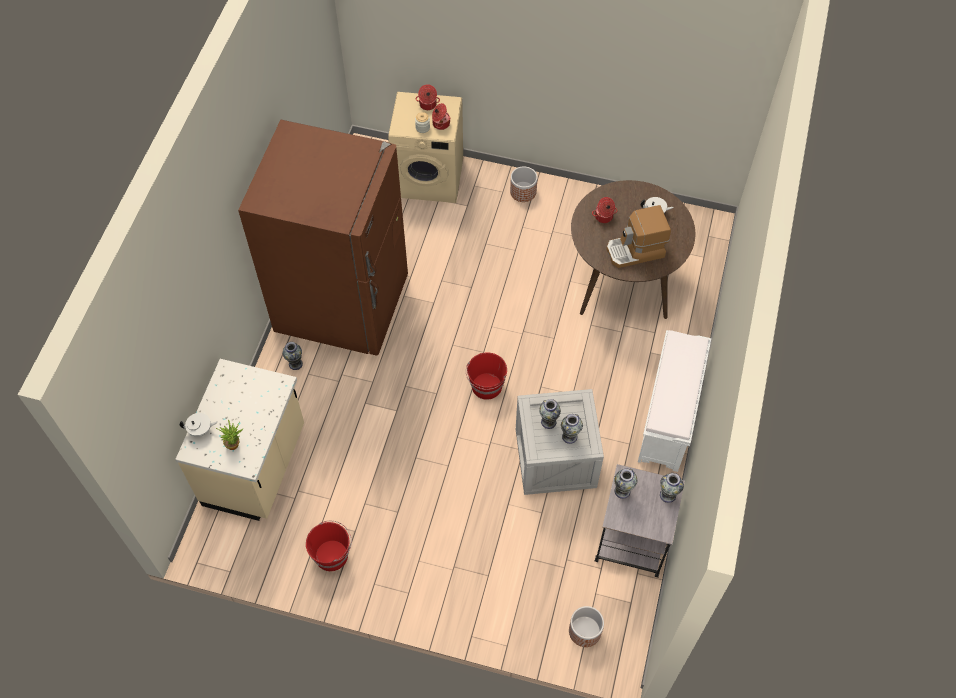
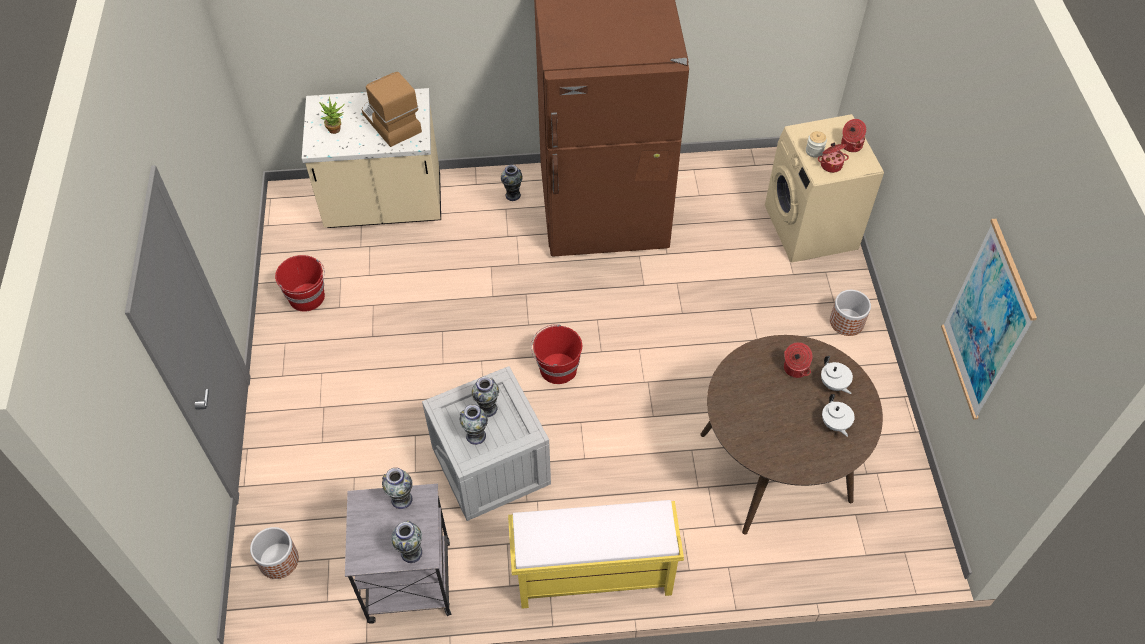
camera: 70 degrees right, 5 degrees down
(201, 430) = (343, 102): white teapot -> white teapot (833, 384)
(635, 251) = (760, 418): coffee machine -> coffee machine (390, 122)
(656, 88) = (986, 322): none -> picture
(668, 419) = (592, 576): white bench -> yellow bench

